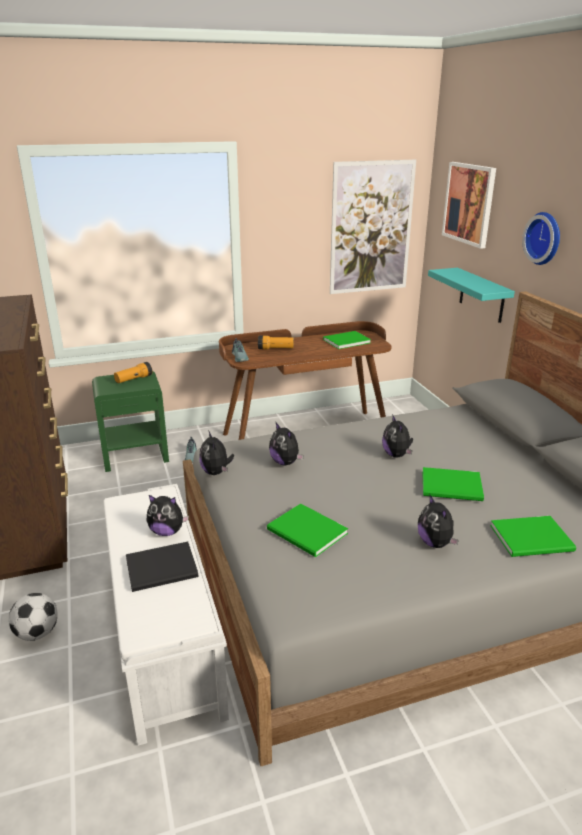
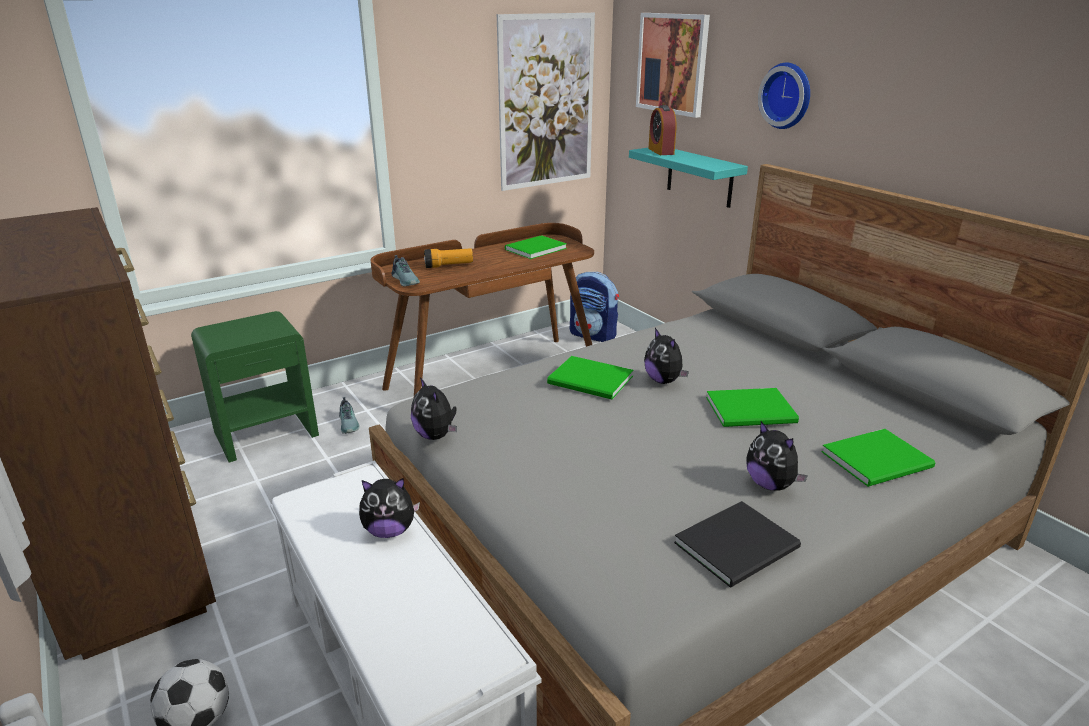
camera: 15 degrees left, 0 degrees up
(133, 379) = (256, 325): flashlight -> none
(164, 569) = (408, 586): black book -> black book (740, 546)
(285, 462) = (529, 409): plush toy -> none
(307, 533) = (603, 499): green book -> green book (591, 381)
(396, 412) = (593, 335): none -> backpack
(453, 273) = (661, 151): none -> alarm clock

